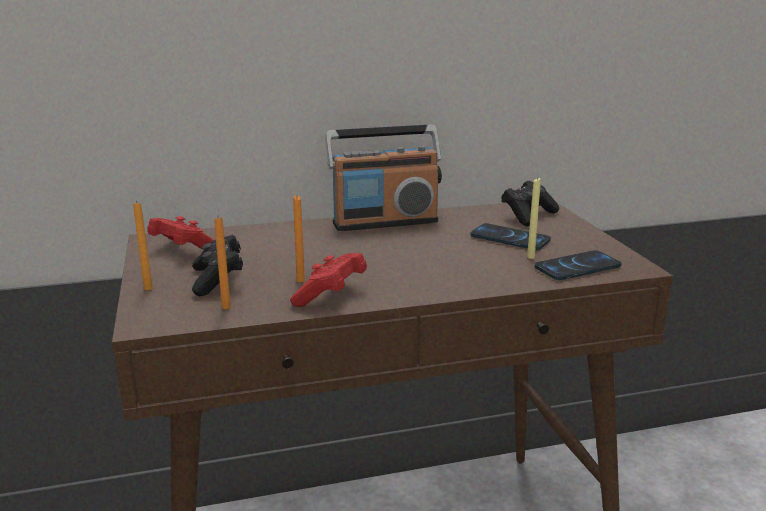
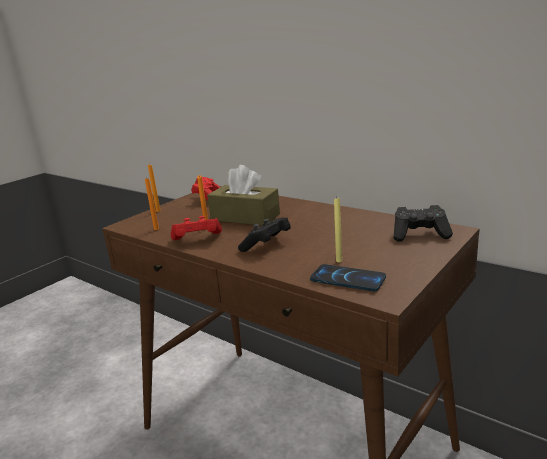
camera: 55 degrees right, 0 degrees up
(218, 280) = (183, 216): black game controller -> black game controller (266, 245)
(314, 254) = (245, 217): none -> brown tissue box
(385, 222) = (322, 211): radio -> none
(510, 238) = (362, 245): phone -> none

